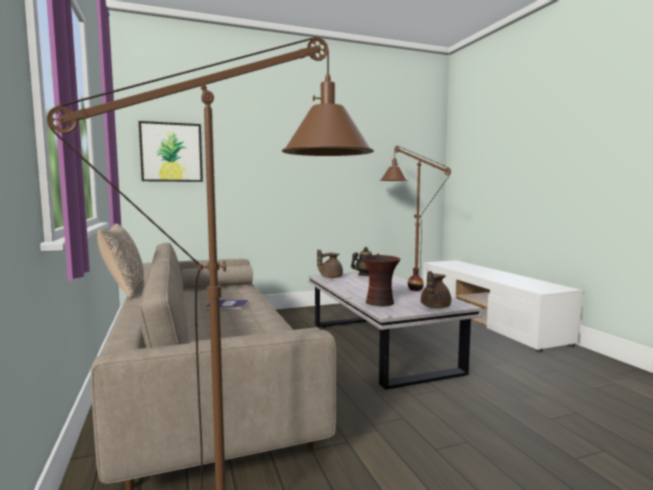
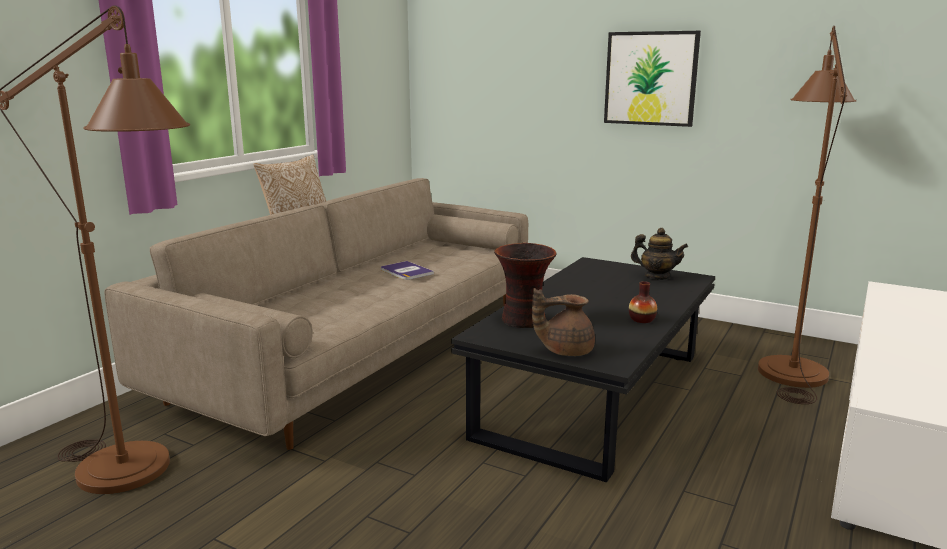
camera: 50 degrees right, 10 degrees up
(171, 152) = (469, 52): picture -> picture (650, 78)
(330, 277) = (598, 267): brown teapot -> none
(379, 347) = (595, 395): white coffee table -> black coffee table

